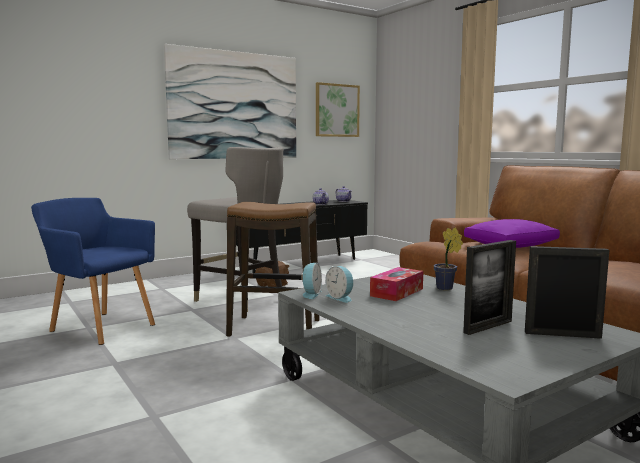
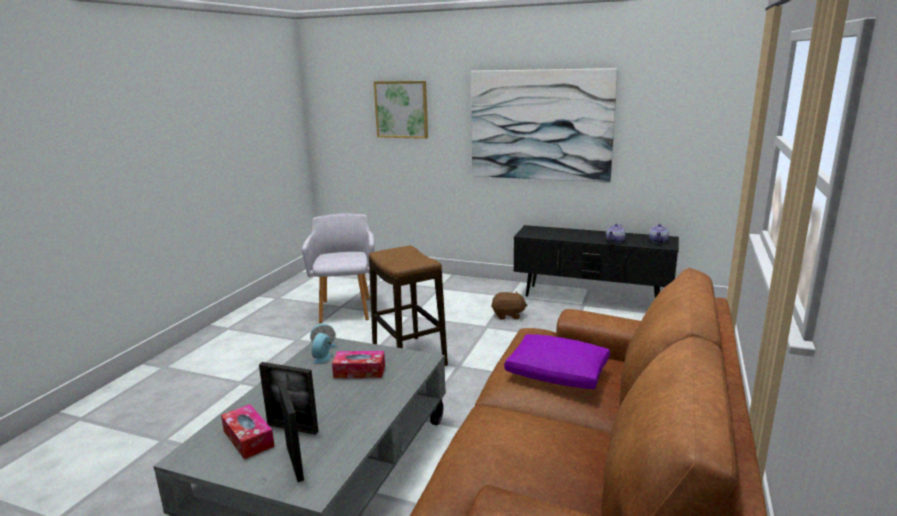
camera: 55 degrees right, 10 degrees up
(100, 326) = (346, 308): blue armchair -> grey armchair
(241, 300) = (454, 321): grey stool -> none
(336, 110) = (679, 127): picture -> picture (401, 109)
(446, 288) = (393, 386): potted plant -> none
(492, 345) = (248, 438): none -> tissue box

